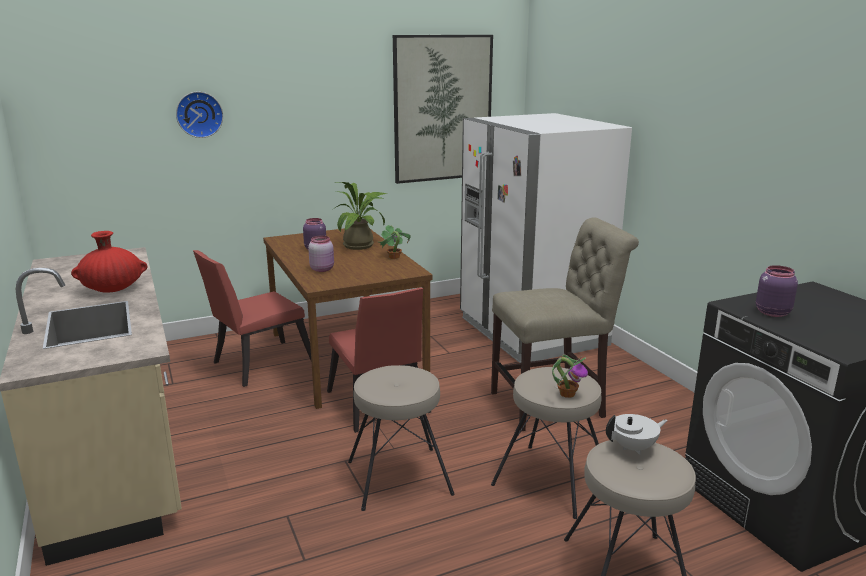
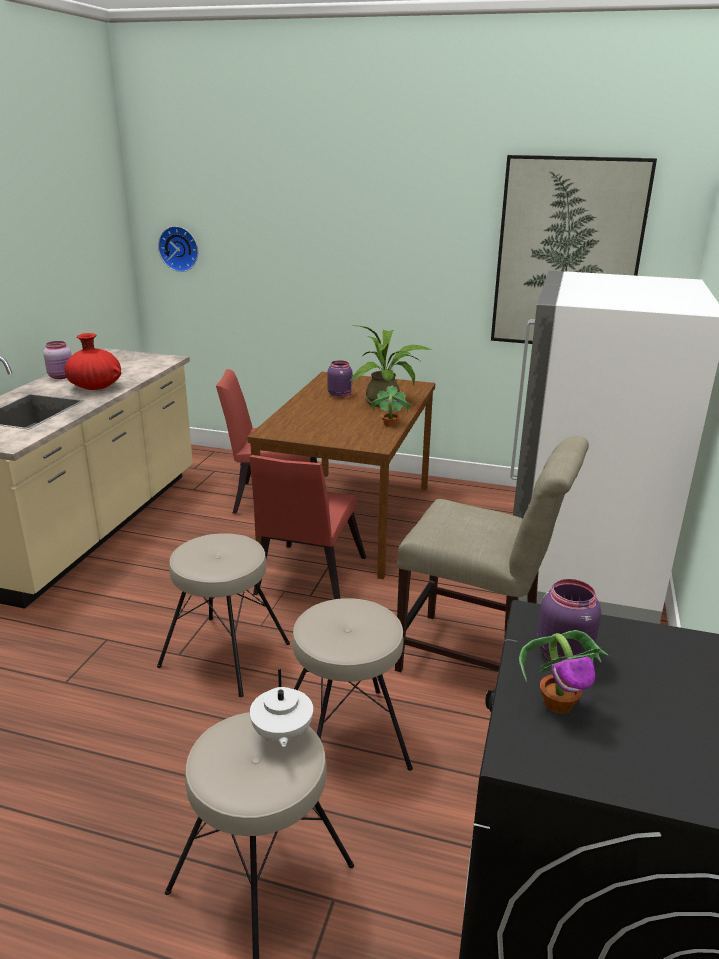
camera: 40 degrees right, 5 degrees up
(199, 114) = (283, 233): wall clock -> wall clock (180, 248)
(322, 269) = (304, 417): pink jar -> pink jar (62, 376)
(567, 393) = (334, 641): potted plant -> potted plant (558, 703)
(634, 447) = (281, 735): white teapot -> white teapot turned 60 degrees clockwise

